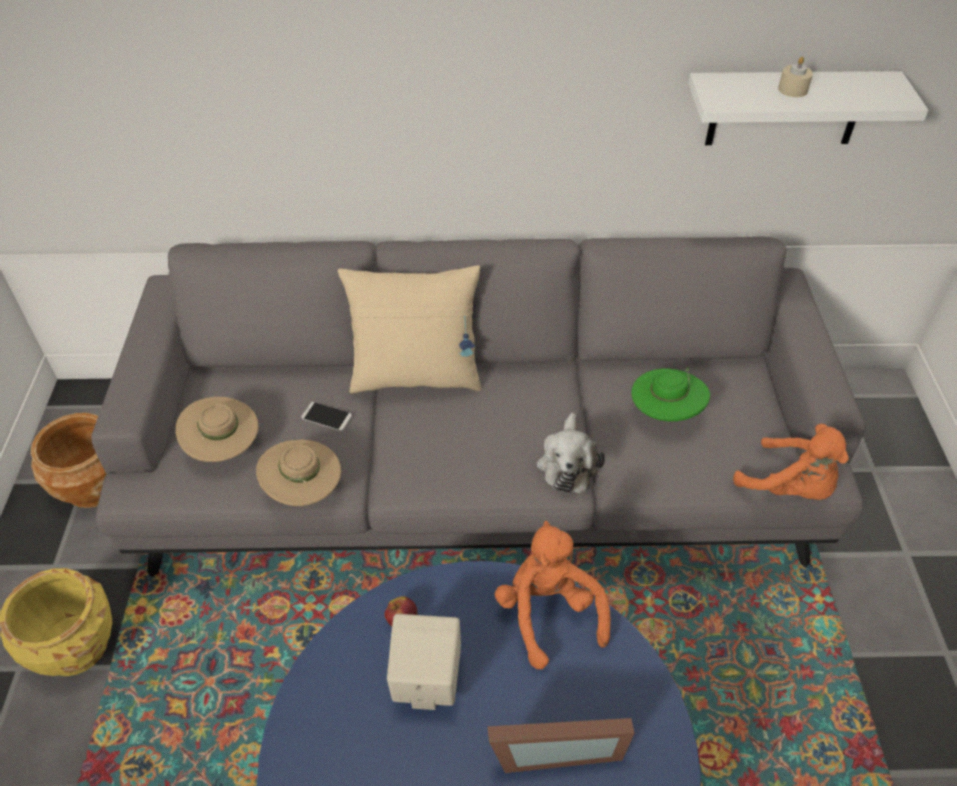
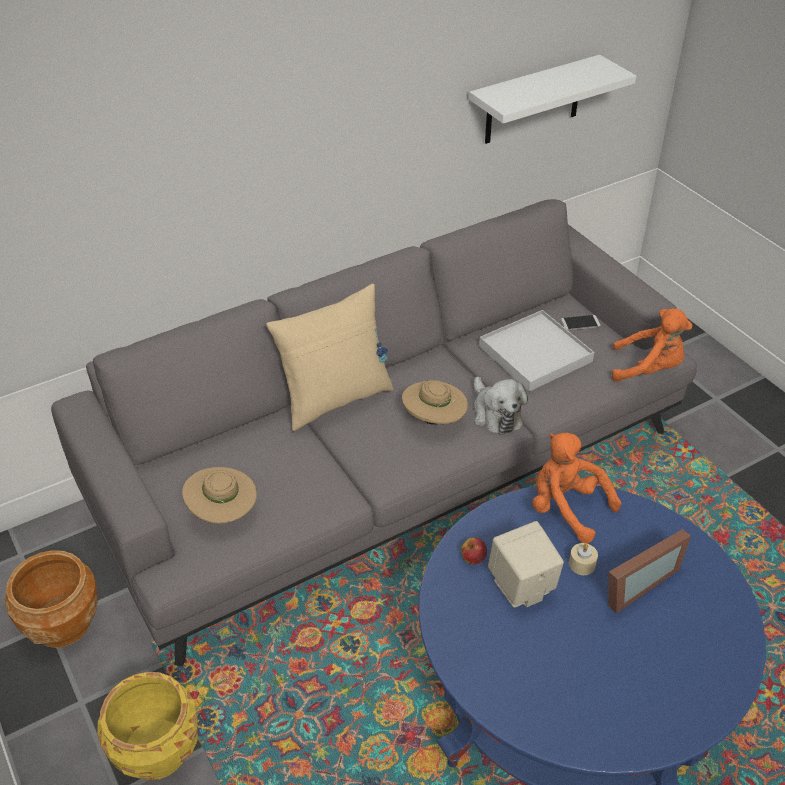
camera: 30 degrees left, 5 degrees down
(304, 490) = (316, 514): beige hat -> beige hat (434, 420)
(326, 417) = (288, 456): phone -> phone (580, 323)
(665, 413) = (535, 353): green hat -> white tray
(792, 89) = (545, 84): beige candle -> beige candle (582, 564)

